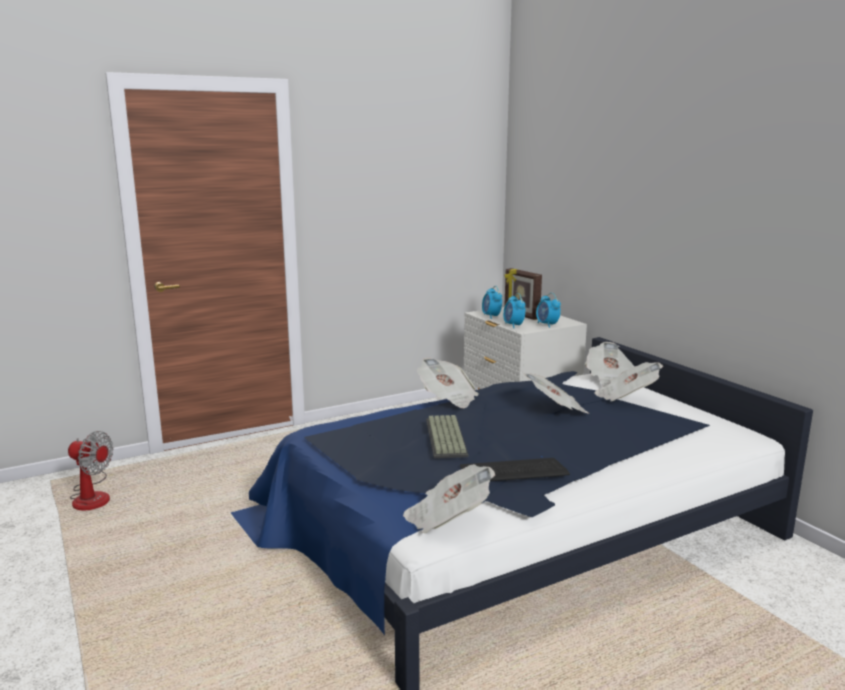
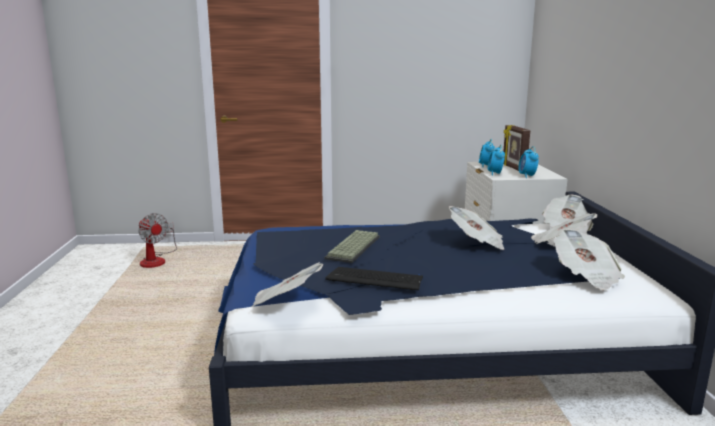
camera: 25 degrees right, 0 degrees up
(448, 398) = (394, 222): newspaper -> newspaper (586, 276)

